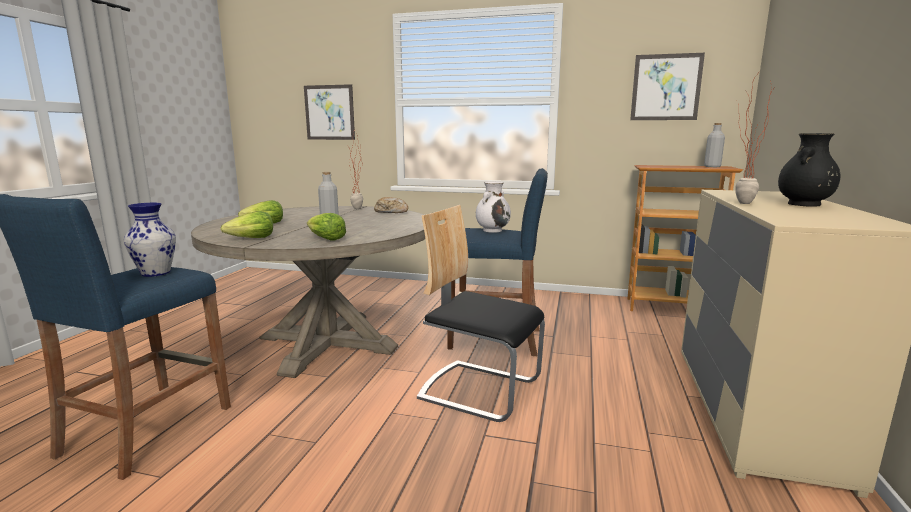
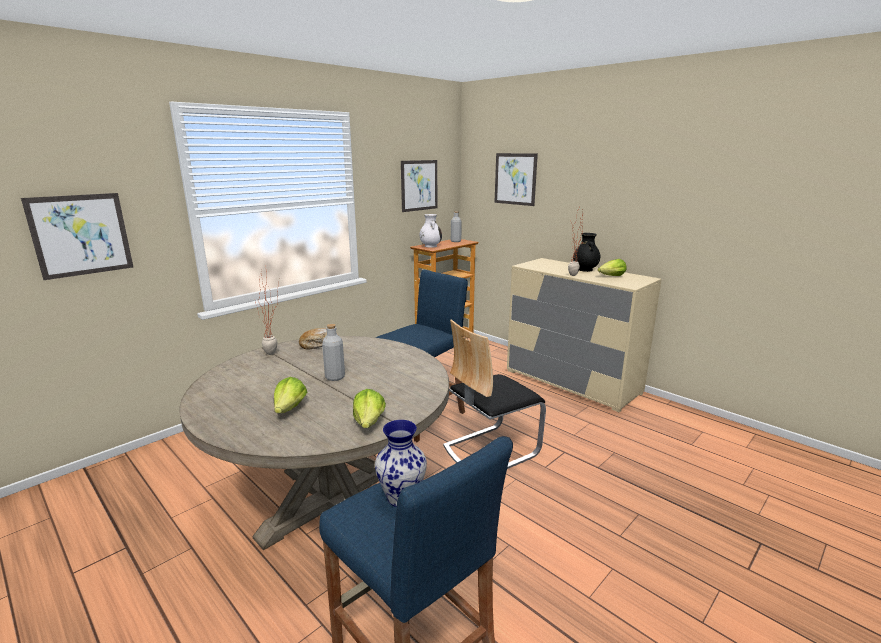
camera: 60 degrees left, 5 degrees up
(325, 239) = (413, 389): lettuce -> lettuce (612, 276)
(492, 230) = (413, 330): white vase -> white vase (430, 246)
(798, 62) = (515, 179): none -> picture

